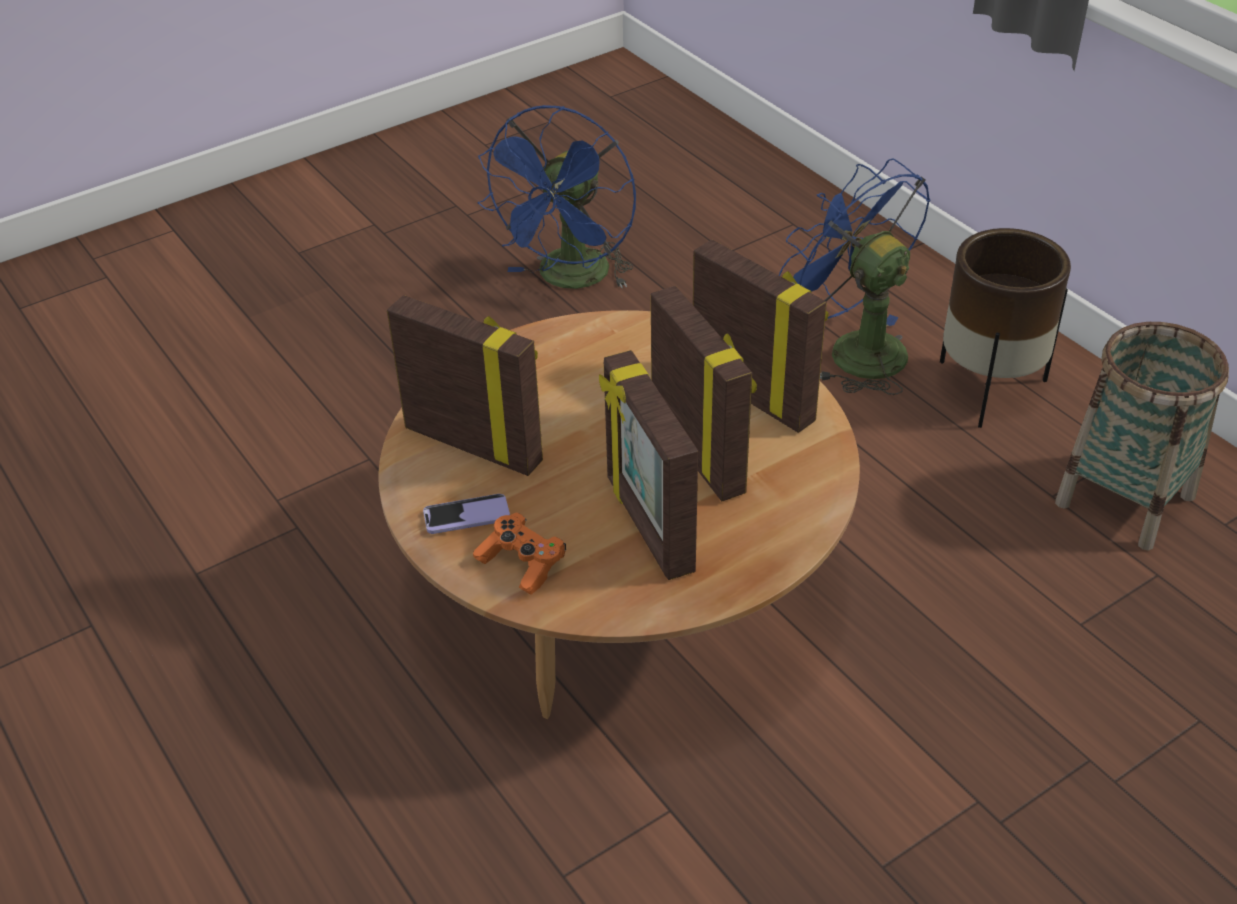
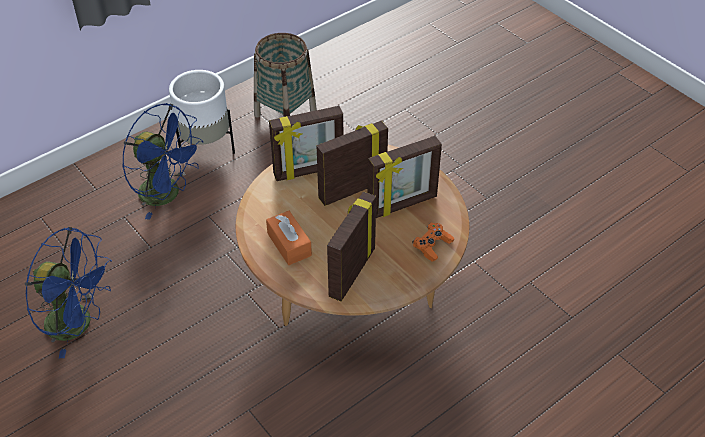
camera: 95 degrees left, 5 degrees up
(466, 516) = (403, 269): phone -> none
(557, 368) = (289, 244): none -> orange tissue box
(754, 394) = (309, 171): picture frame -> picture frame turned 150 degrees counterclockwise
(853, 349) = (167, 195): blue fan -> blue fan turned 105 degrees counterclockwise
(988, 388) = (205, 148): brown planter -> white planter

